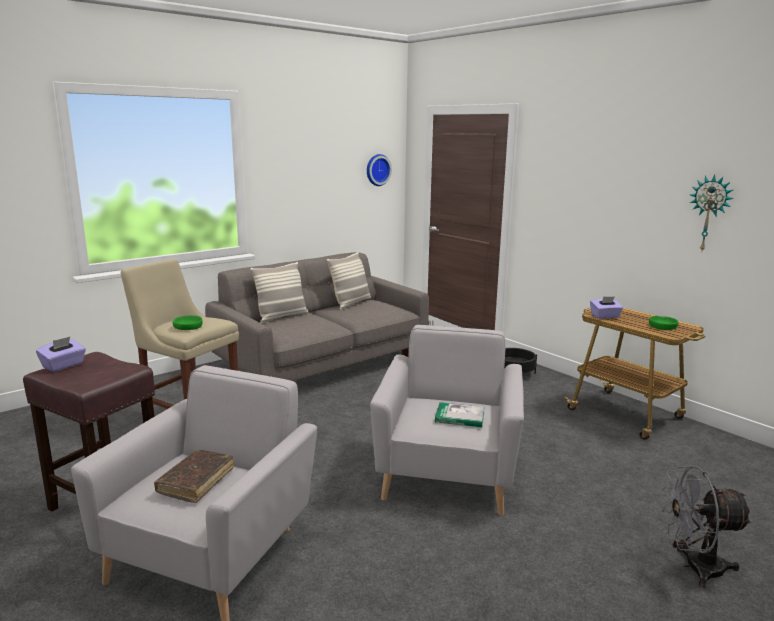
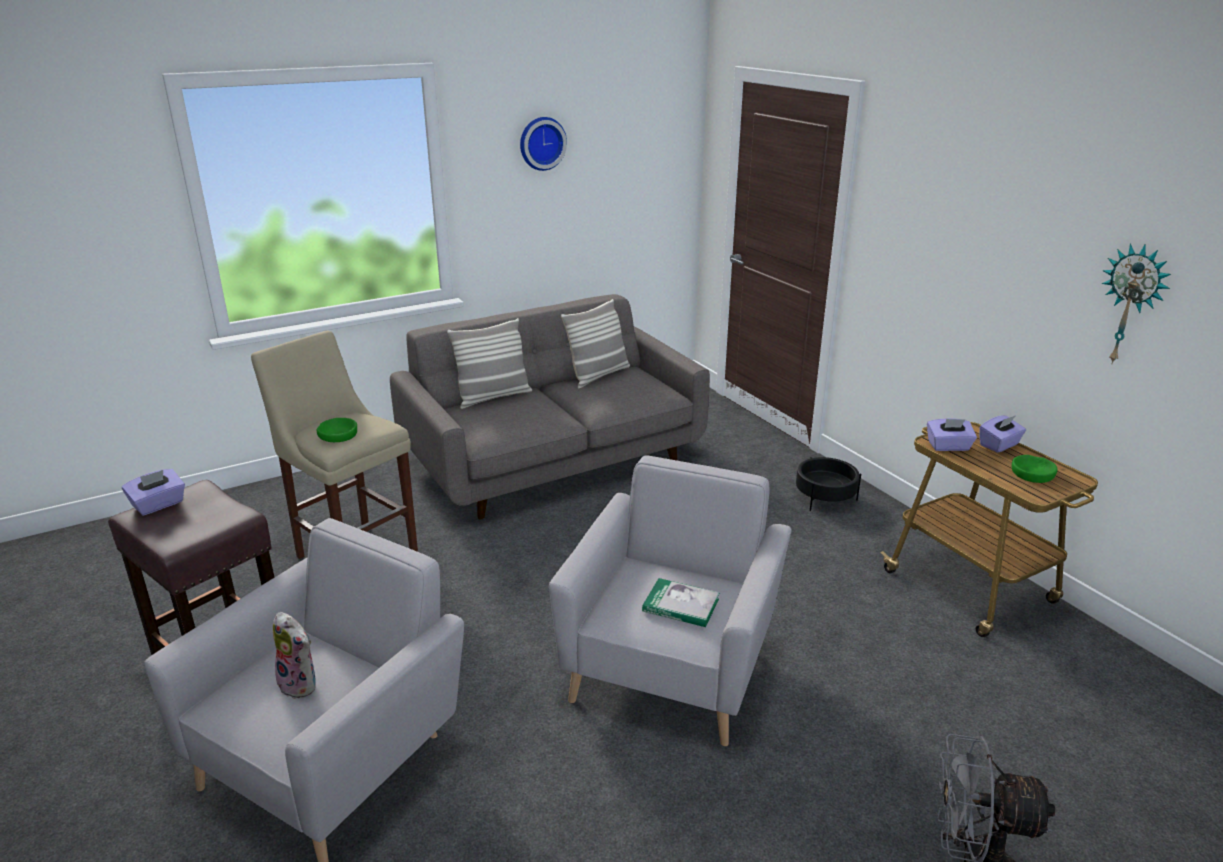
camera: 10 degrees right, 10 degrees up
(196, 481) = (301, 684): brown book -> plush toy
(377, 170) = (656, 165): wall clock -> wall clock (541, 143)
(635, 314) = (999, 445): none -> purple tissue box

